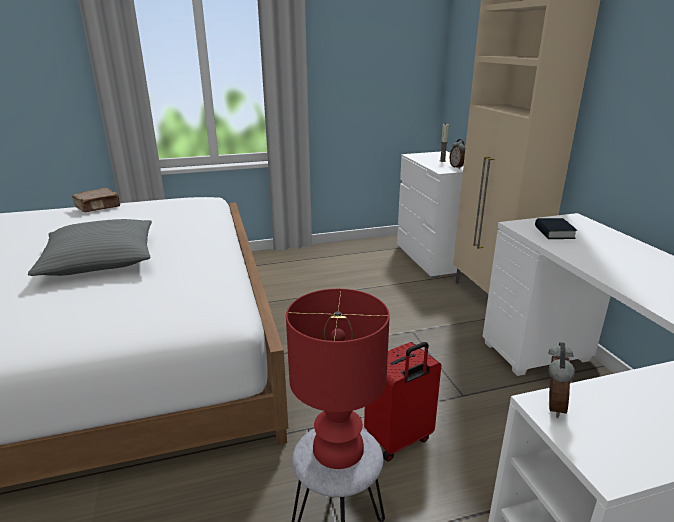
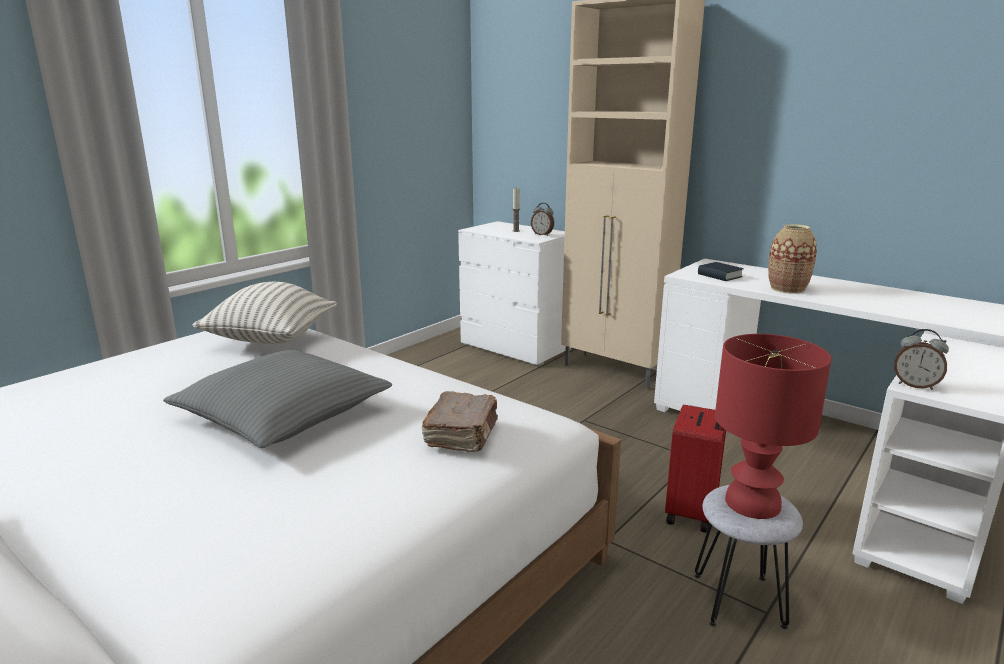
camera: 35 degrees left, 5 degrees down
(98, 207) = (119, 361): brown book -> brown book (462, 435)
(180, 212) = (271, 341): none -> pillow
(552, 405) = (915, 385): alarm clock -> alarm clock turned 135 degrees clockwise
(601, 261) = (787, 289): none -> vase

